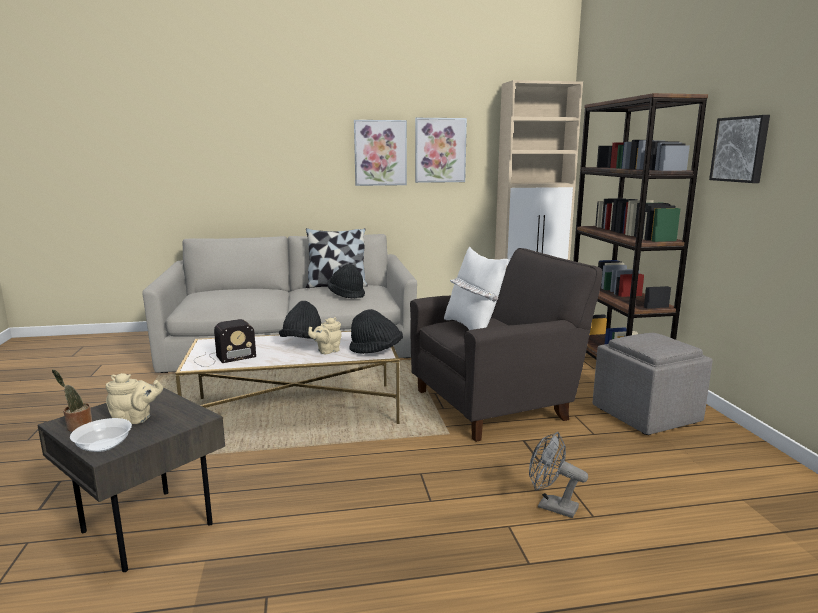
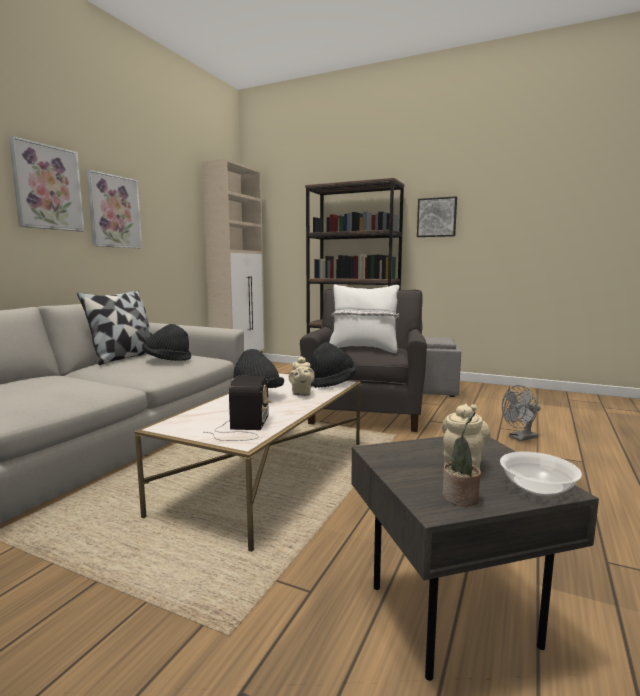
camera: 55 degrees left, 5 degrees down
(440, 150) = (163, 215): picture -> picture (47, 187)

